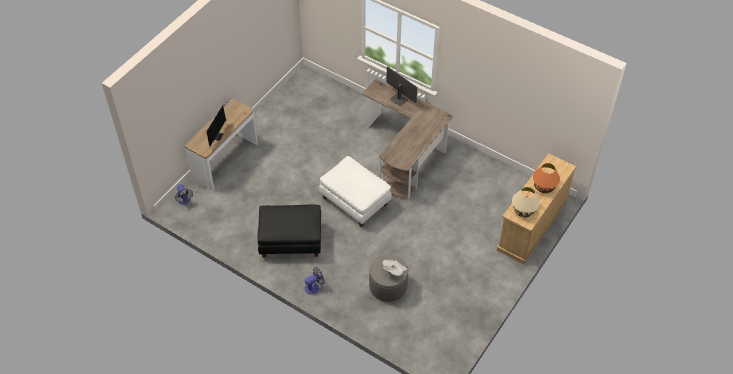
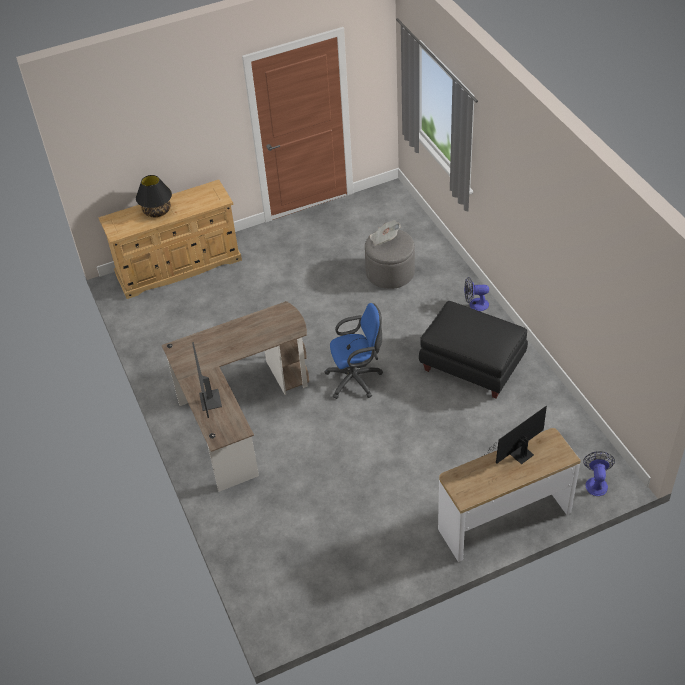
camera: 145 degrees left, 5 degrees down
(354, 201) = (357, 379): white ottoman -> blue office chair
(524, 210) = (205, 198): beige table lamp -> none
(544, 187) = (157, 211): orange table lamp -> black table lamp

